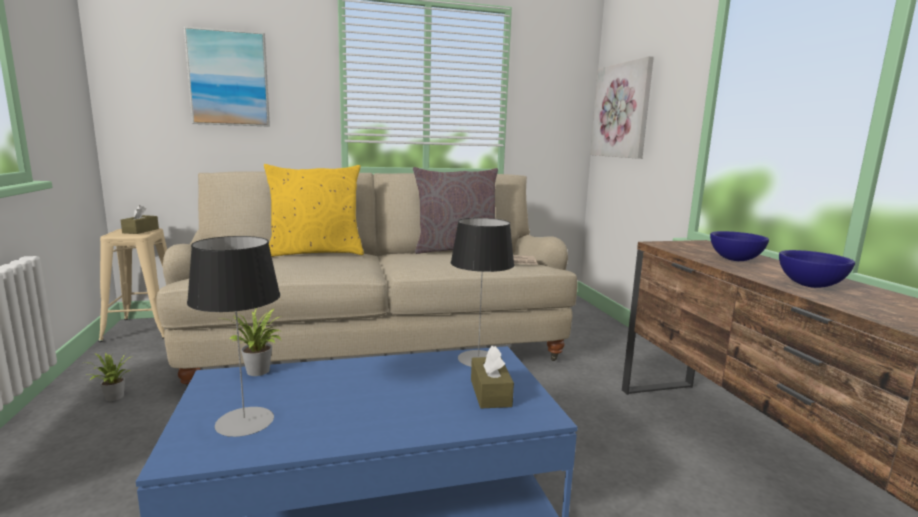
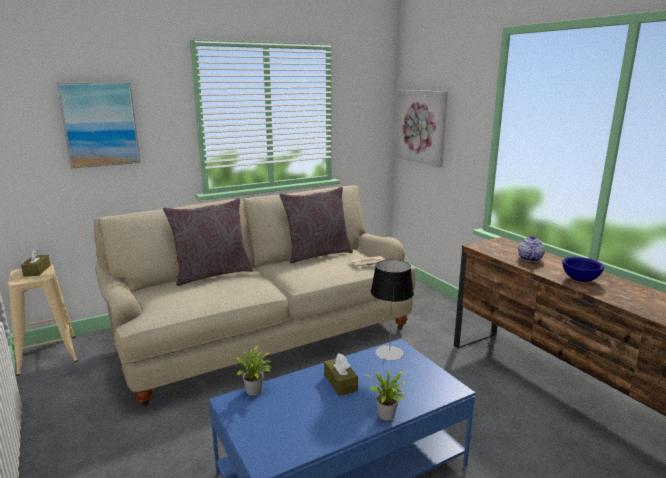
camera: 15 degrees left, 5 degrees up
(112, 398) = (81, 424): potted plant -> potted plant (386, 416)
(244, 422) = (282, 431): table lamp -> none
(315, 253) = (212, 274): yellow pillow -> grey pillow
(490, 393) = (414, 378): brown tissue box -> brown tissue box (340, 383)
(734, 260) = (529, 258): blue bowl -> teapot

